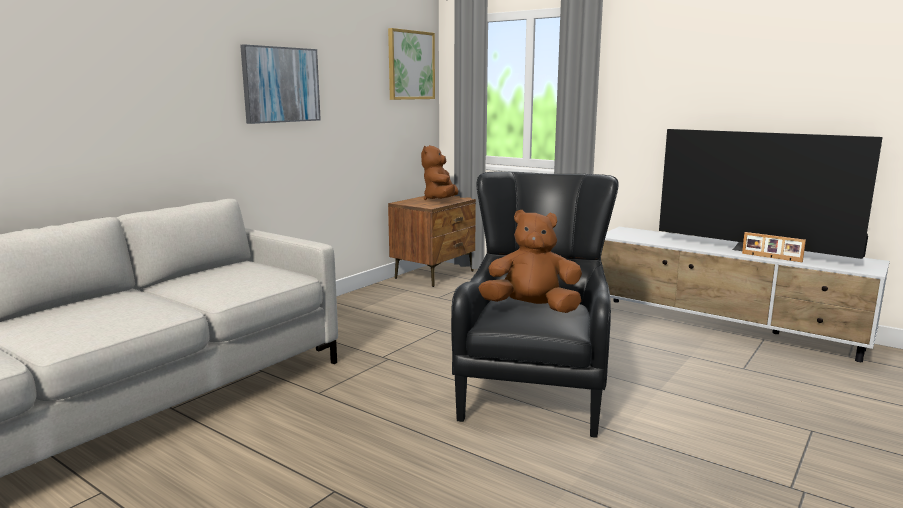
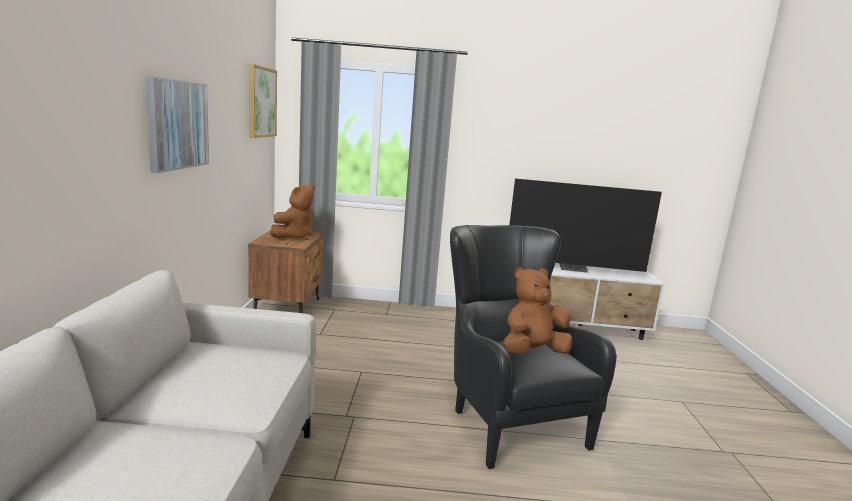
camera: 35 degrees left, 0 degrees up
(440, 200) = (295, 236): brown plush toy -> brown plush toy turned 120 degrees counterclockwise
(771, 257) = (592, 274): picture frame -> none

